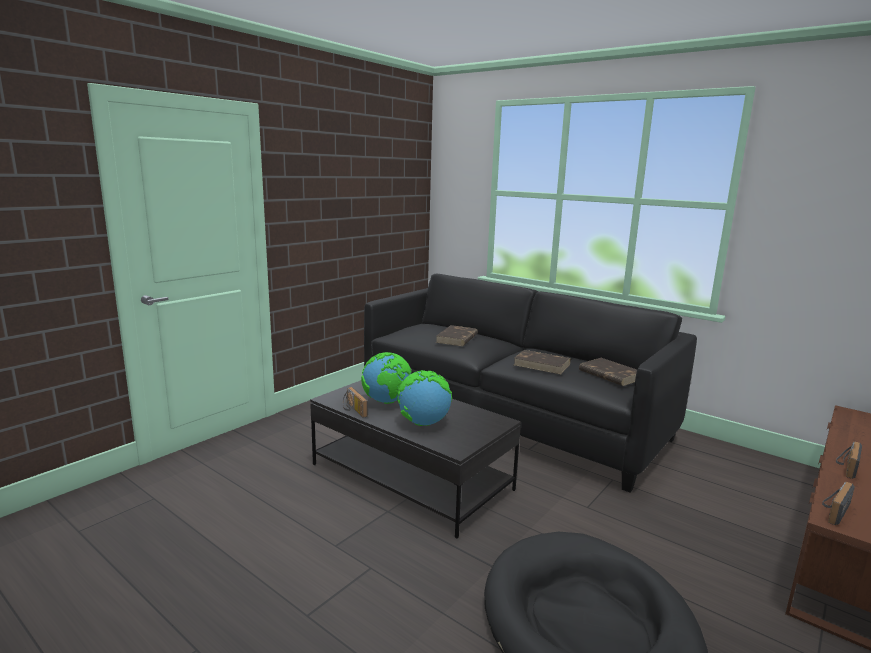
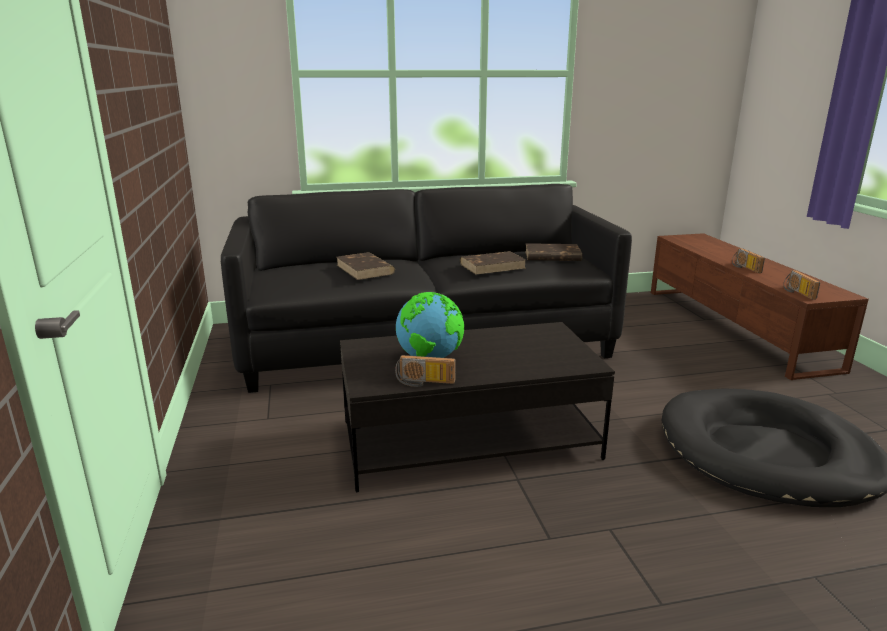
camera: 50 degrees left, 5 degrees up
(423, 423) = (511, 360): globe -> none

